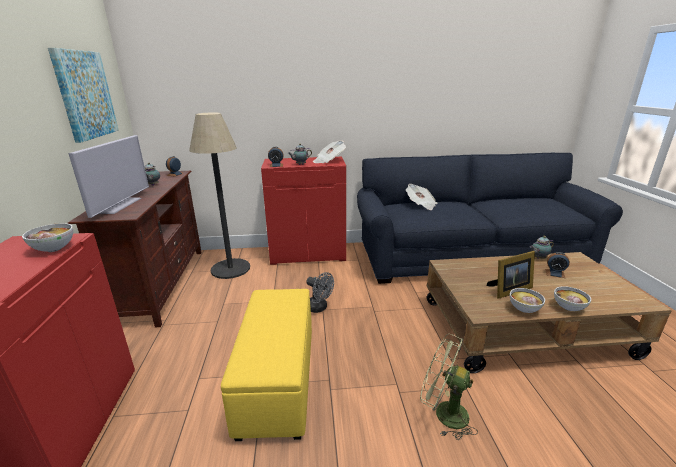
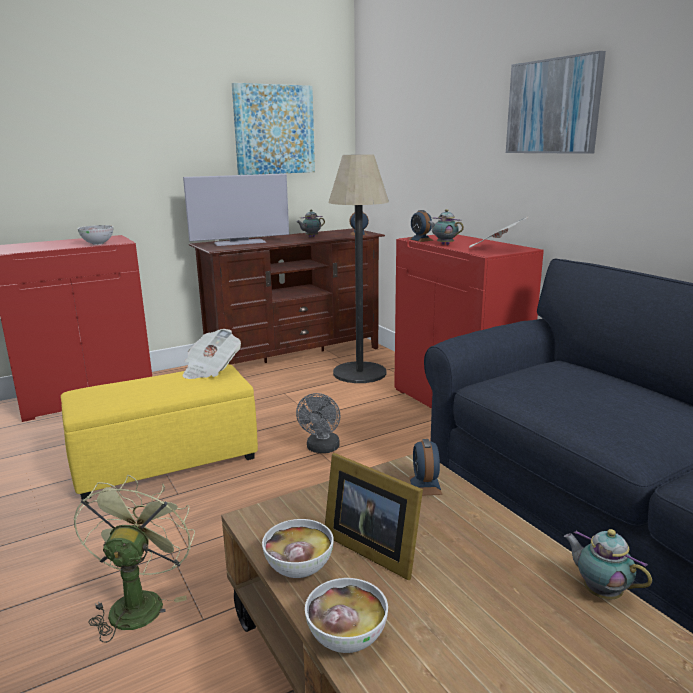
camera: 65 degrees right, 5 degrees down
(336, 81) = (553, 106): none -> picture
(421, 205) = (590, 378): newspaper -> newspaper (211, 369)
(555, 273) = (528, 622): alarm clock -> alarm clock (425, 485)

